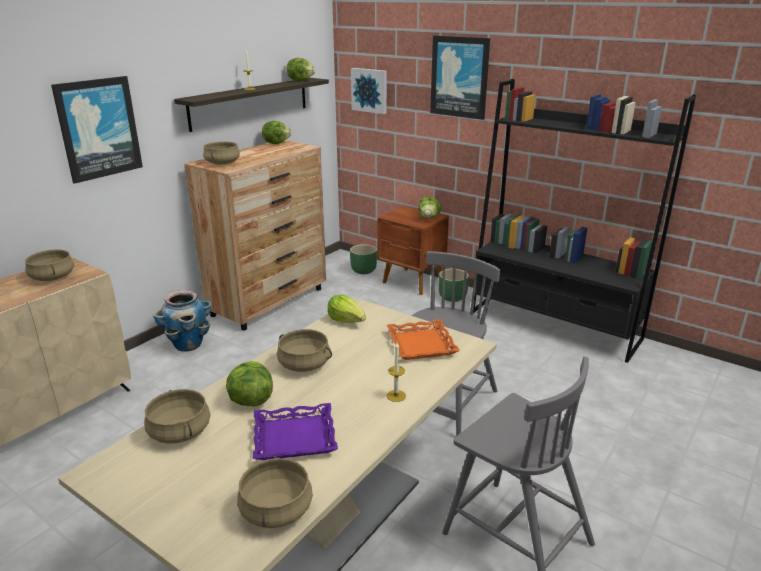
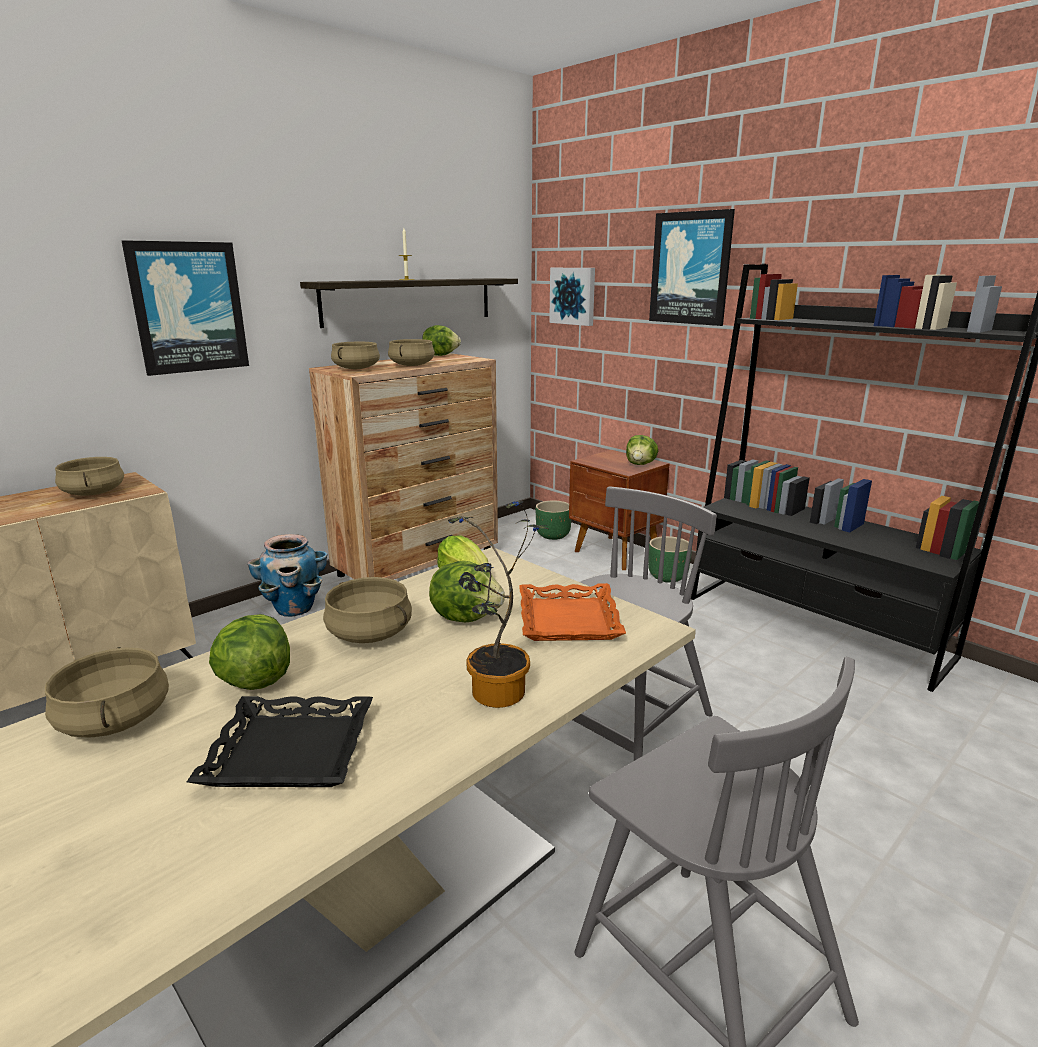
camera: 10 degrees right, 5 degrees down
(275, 510) = (176, 893): beige cooking pot -> beige cooking pot (411, 365)
(295, 437) = (291, 750): purple tray -> black tray
(300, 81) = (480, 278): lettuce -> lettuce (466, 616)
(396, 396) = (495, 697): candle -> potted plant

